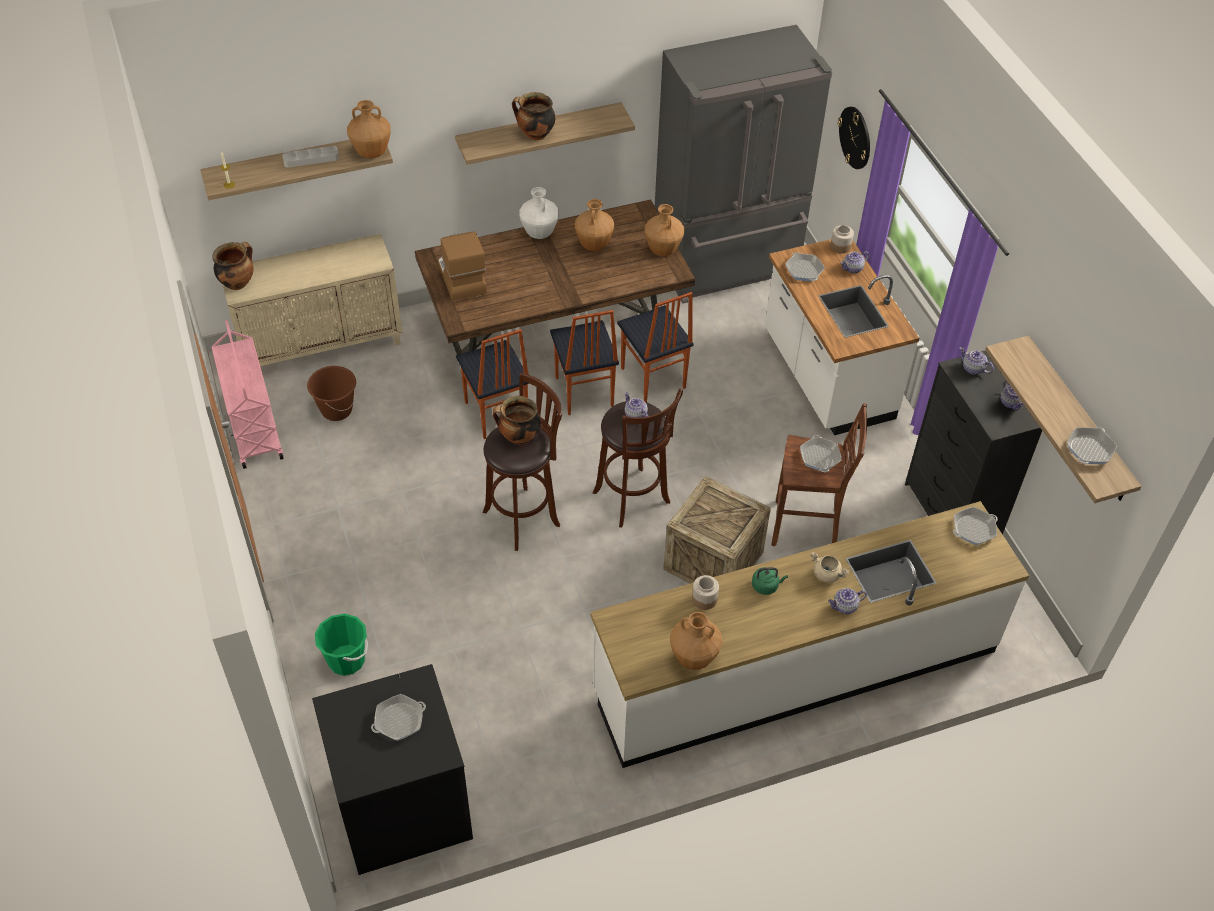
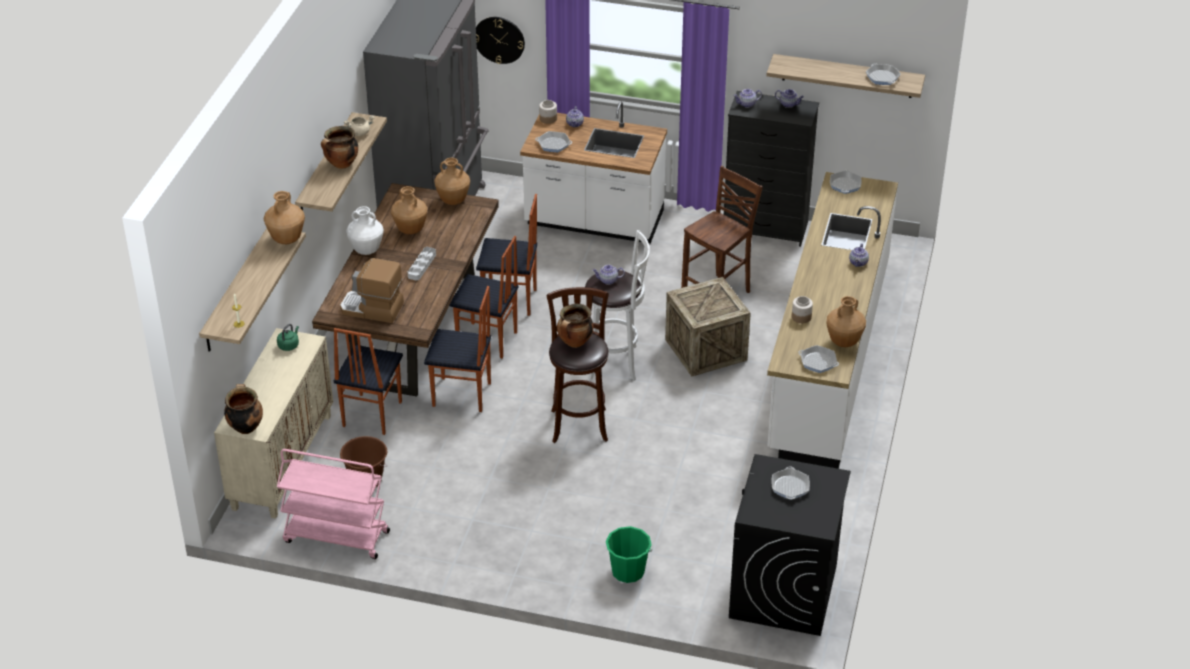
camera: 55 degrees left, 10 degrees down
(311, 159) = (257, 272): grey tray -> grey tray (422, 266)
(422, 368) = (371, 414): none -> chair
(633, 500) = (616, 362): brown stool -> white stool
(766, 586) = (814, 286): green kettle -> green kettle (289, 345)
(819, 457) = (716, 225): frying pan -> frying pan (818, 362)
(827, 574) = (827, 258): beige cooking pot -> beige cooking pot (360, 133)

